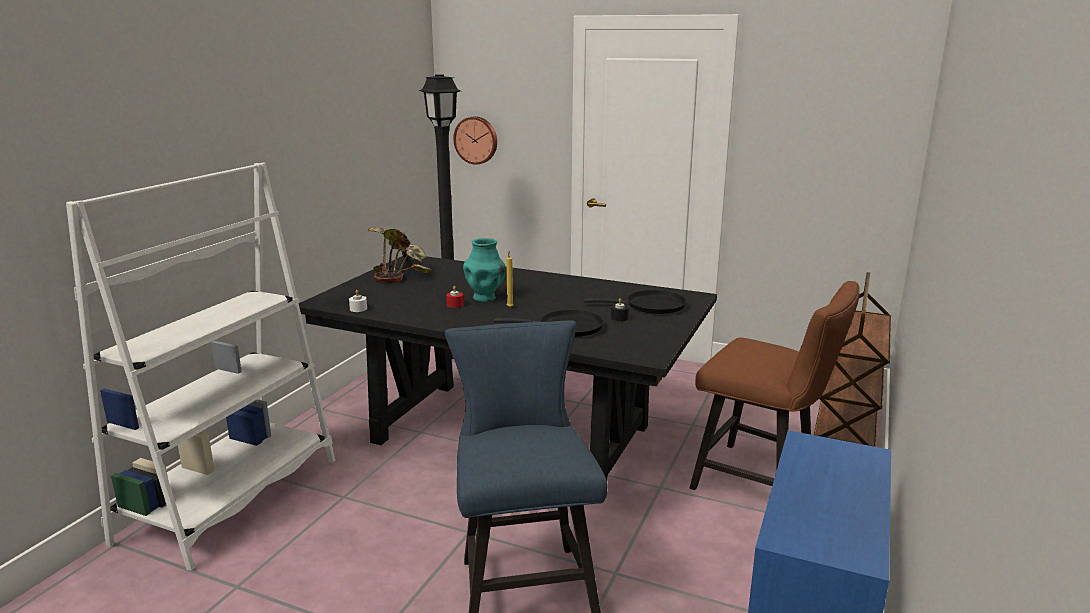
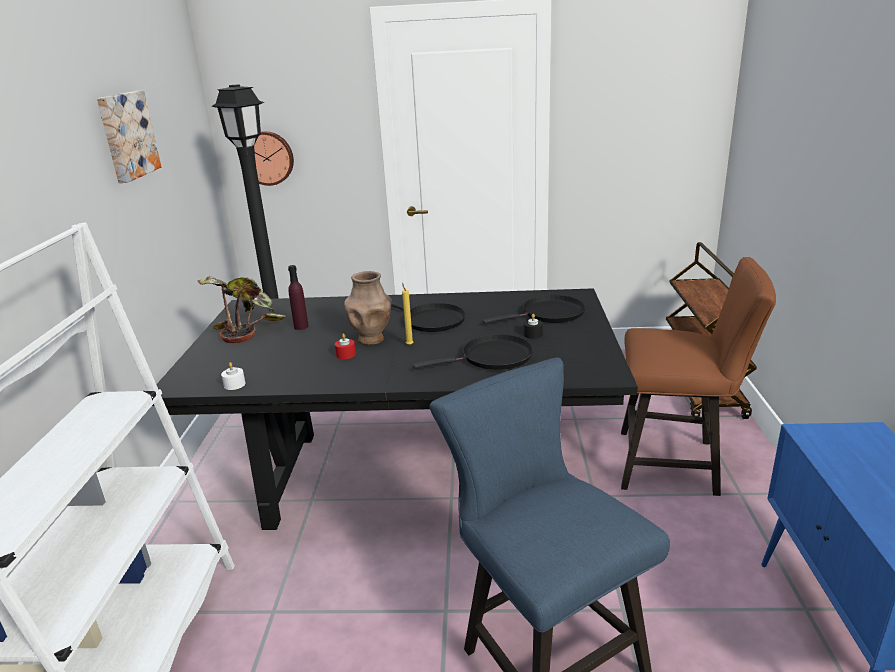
camera: 20 degrees left, 5 degrees up
(341, 107) = (126, 135): none -> picture
(440, 280) = (301, 327): none -> purple bottle
(485, 298) = (371, 339): turquoise vase -> brown vase
(545, 293) = (430, 320): none -> black frying pan

